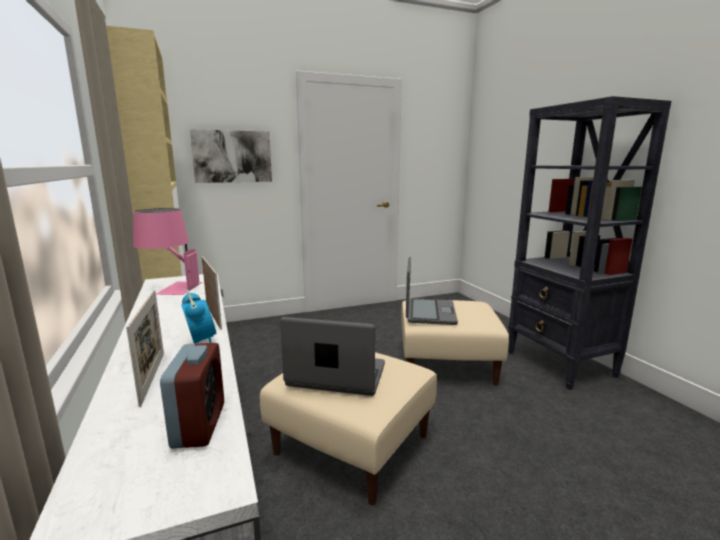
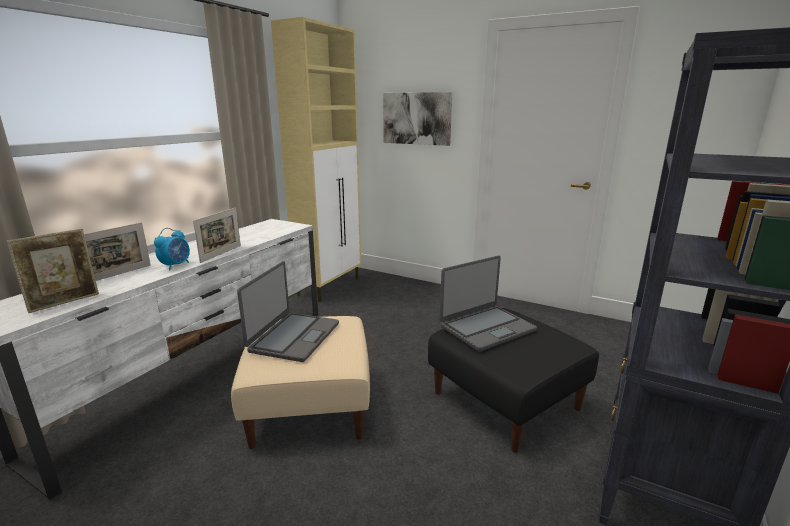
camera: 50 degrees right, 5 degrees up
(170, 287) = (262, 228): pink table lamp -> none
(199, 425) = (65, 302): alarm clock -> picture frame
(336, 376) = (293, 337): laptop -> laptop turned 45 degrees clockwise
(446, 364) = (504, 400): beige ottoman -> black ottoman

